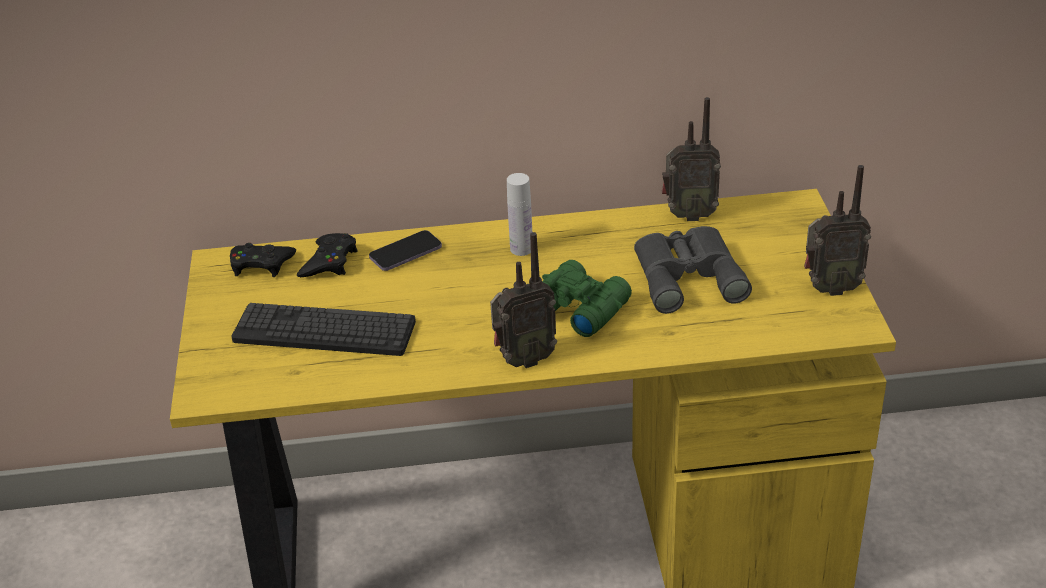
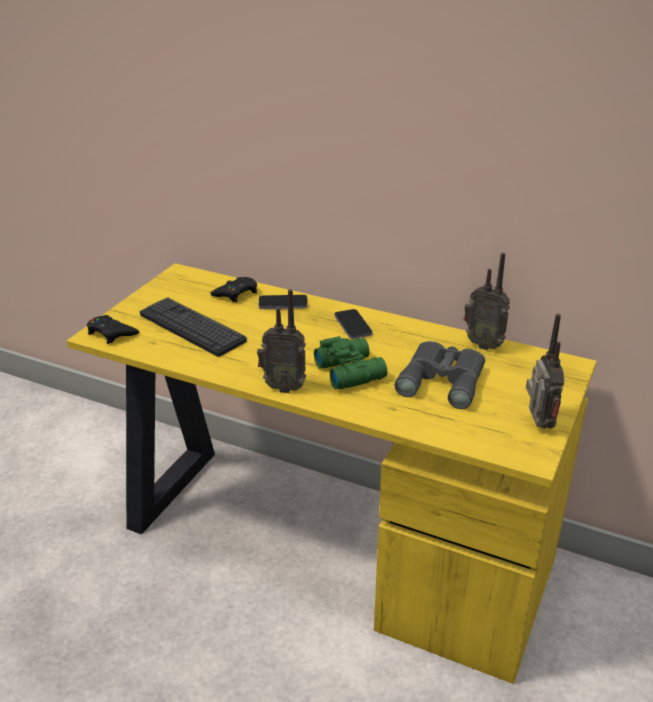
camera: 30 degrees right, 5 degrees down
(261, 264) = (199, 282): black game controller -> black game controller (111, 333)
(521, 249) = (353, 325): white bottle -> phone
(829, 288) = (537, 425): radio -> radio turned 120 degrees counterclockwise

